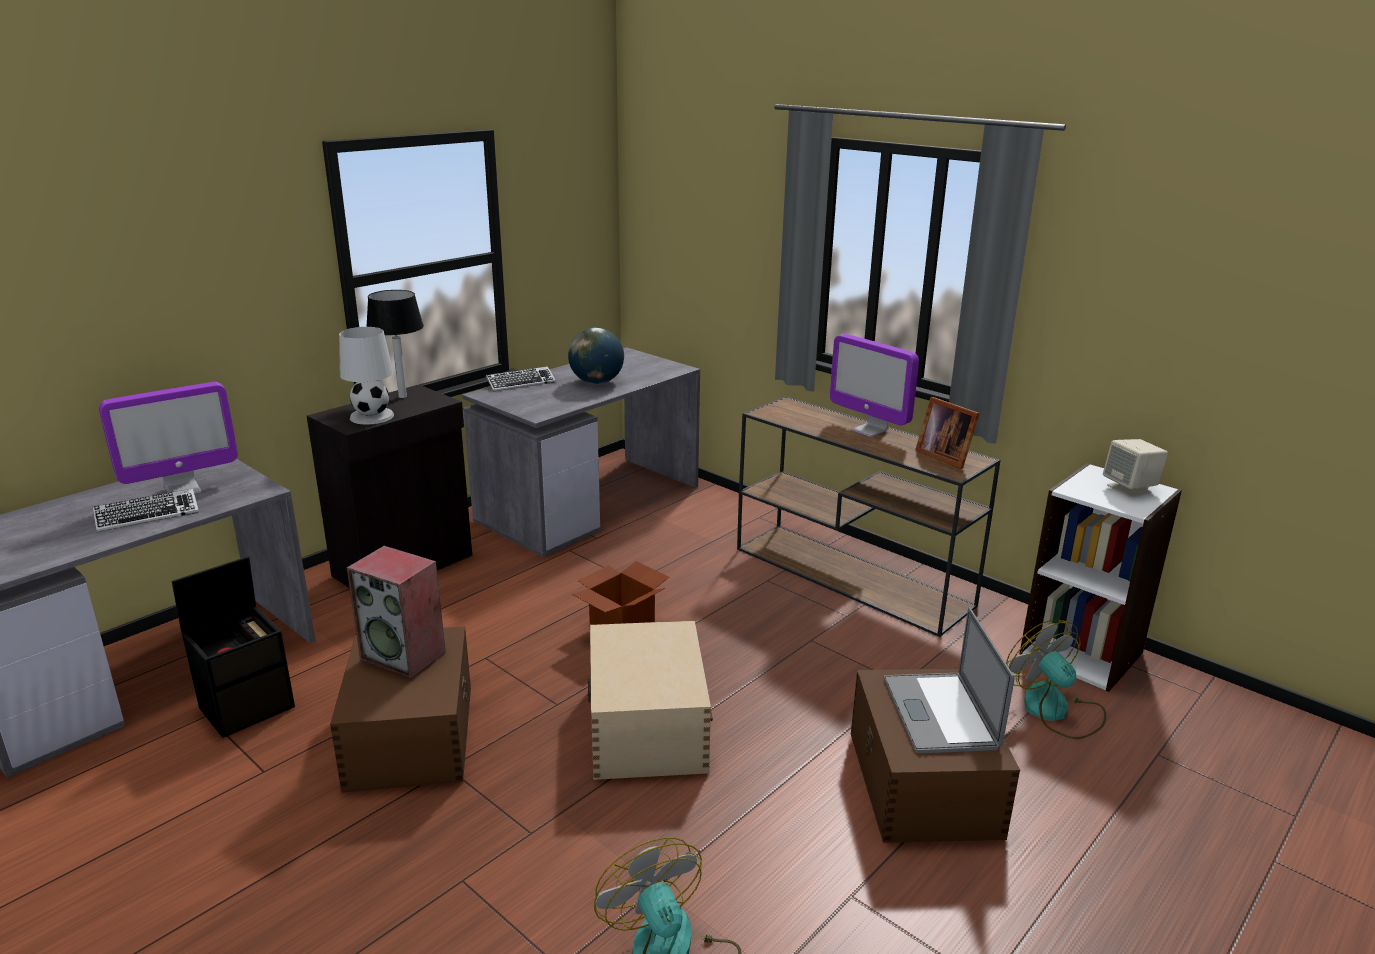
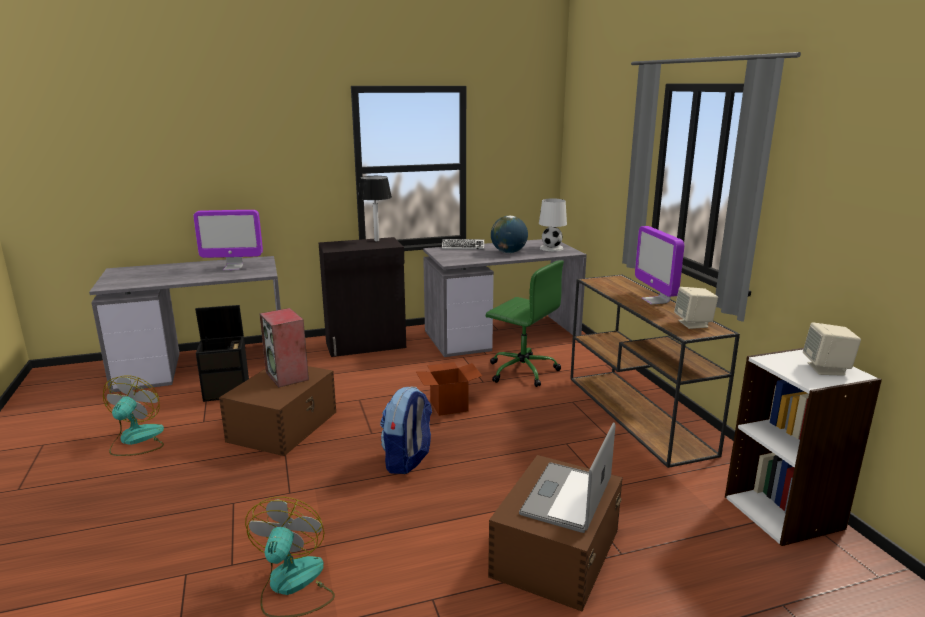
camera: 30 degrees right, 5 degrees down
(147, 515) = (204, 275): keyboard -> none
(372, 416) = (348, 247): white table lamp -> white table lamp (551, 248)
(646, 728) = (408, 461): beige storage box -> backpack
(666, 552) = (521, 371): none -> green office chair
(944, 456) = (693, 324): picture frame -> beige speaker
(1055, 711) = (716, 543): fan -> fan (136, 440)

